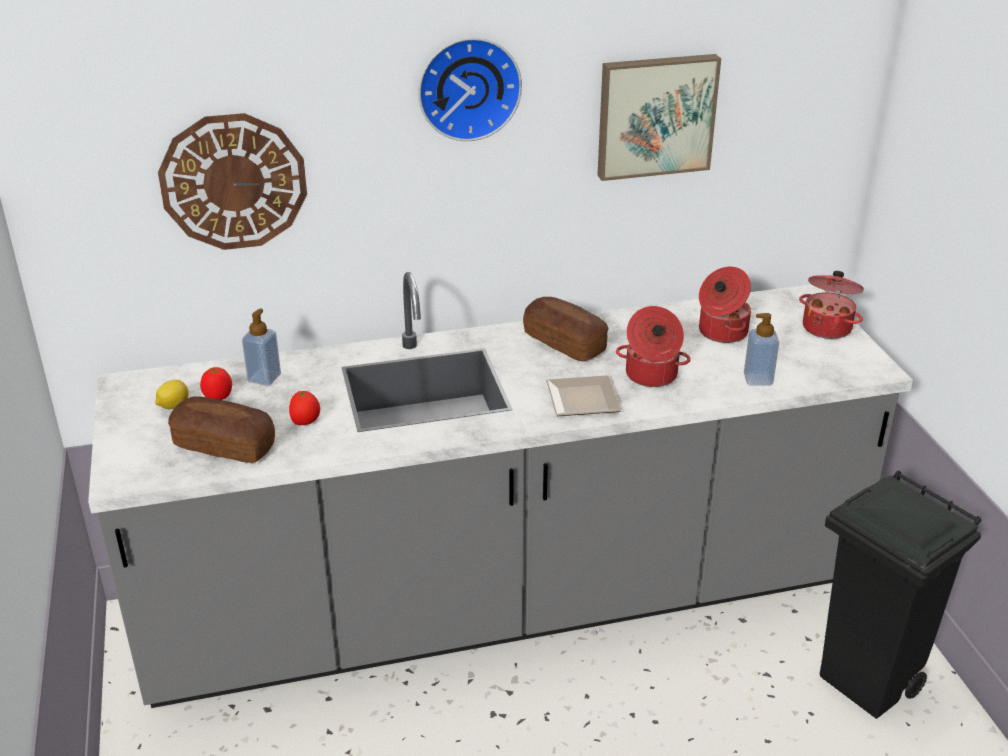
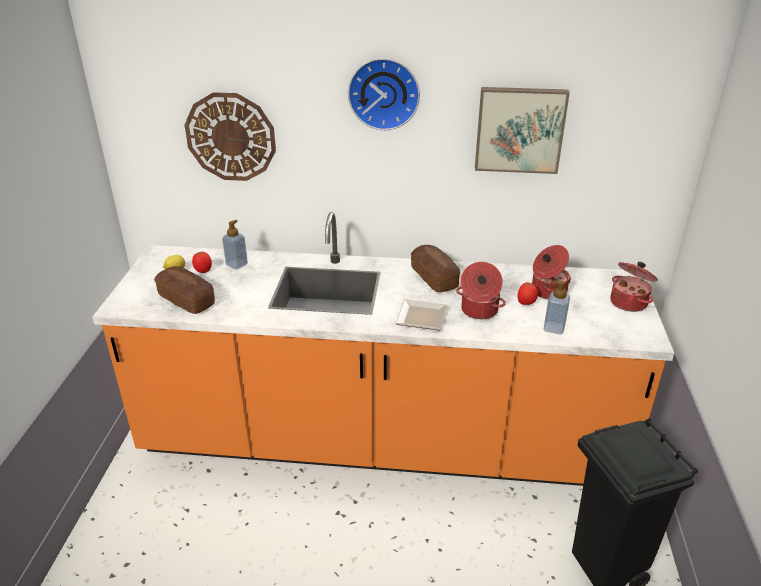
camera: 20 degrees right, 0 degrees up
(306, 422) = (241, 296): tomato -> tomato (526, 303)
(504, 603) = (380, 443): grey counter -> orange counter

